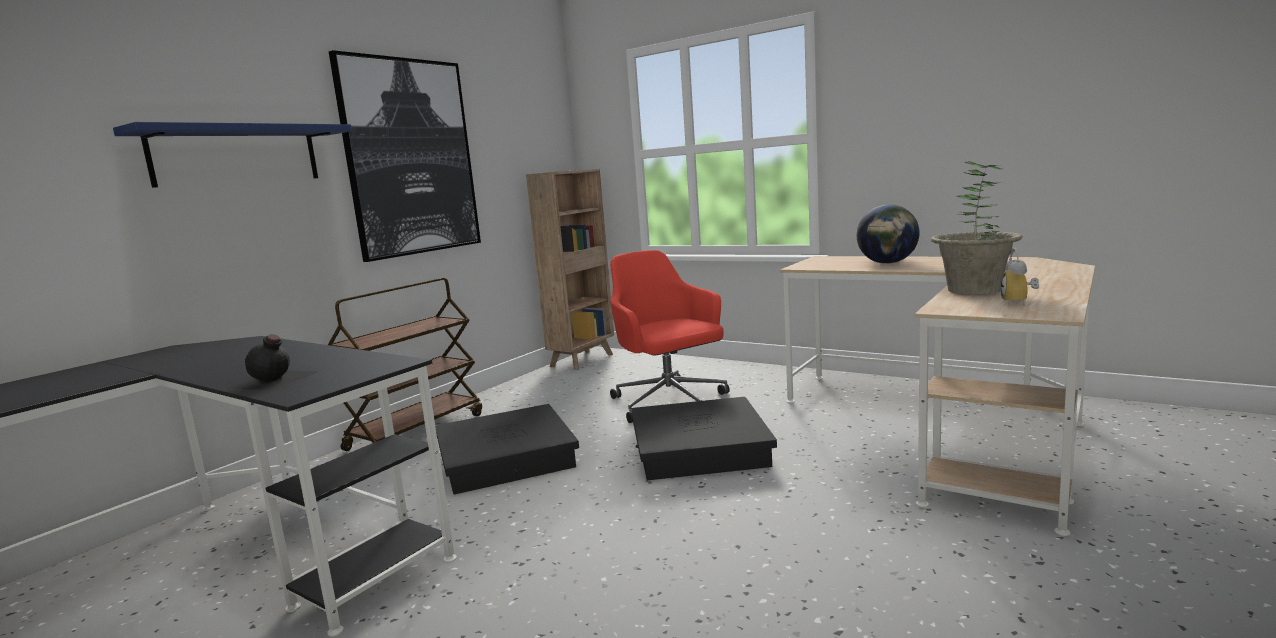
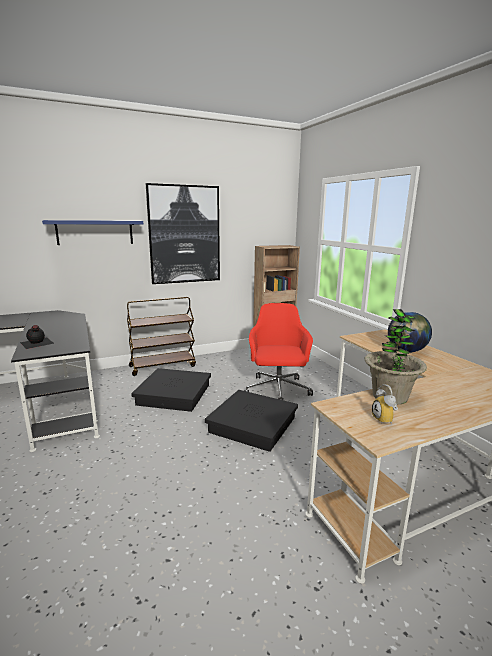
camera: 30 degrees right, 5 degrees up
(1019, 303) = (385, 420): alarm clock -> alarm clock turned 60 degrees counterclockwise

